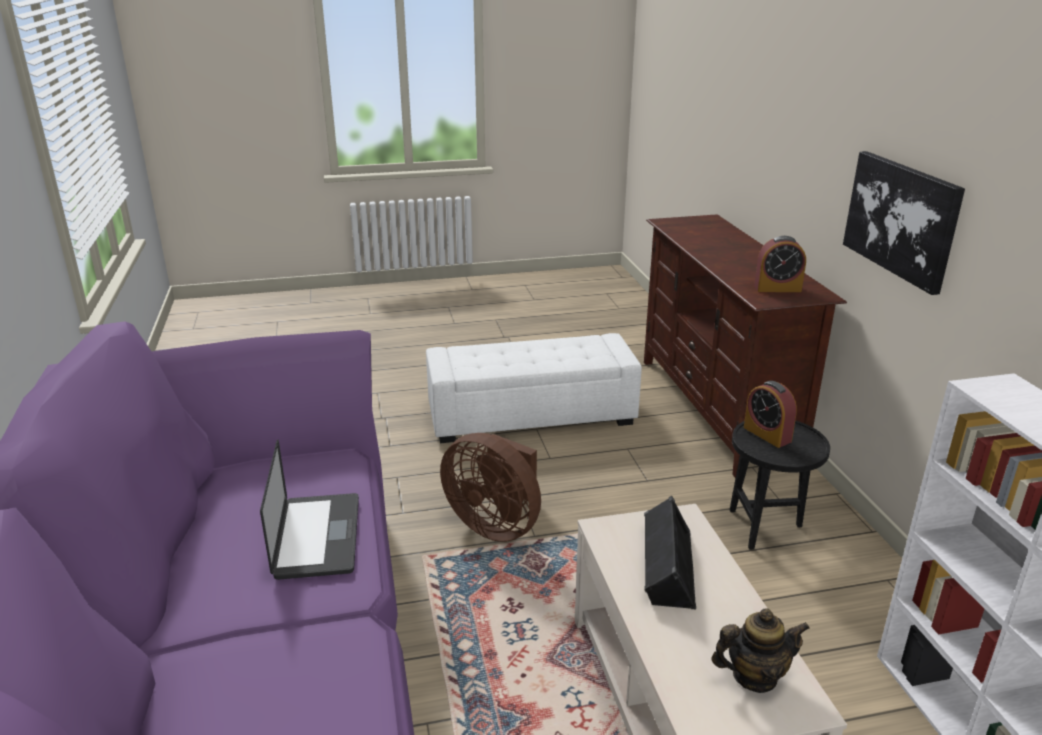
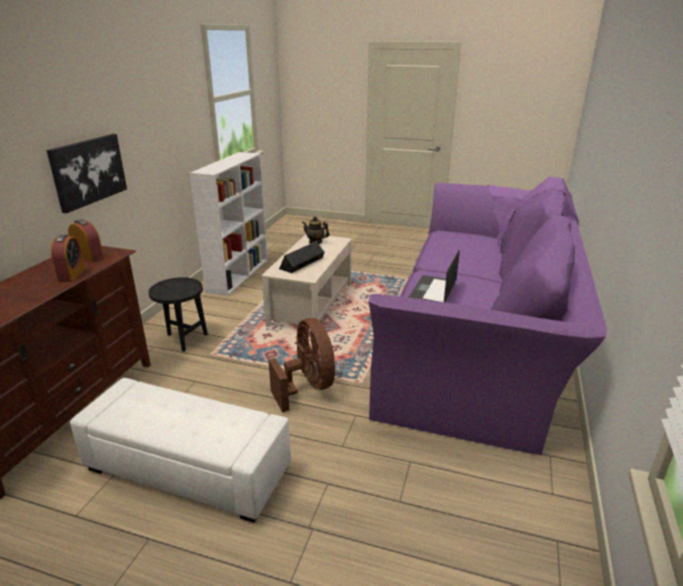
camera: 150 degrees left, 0 degrees up
(767, 434) = (176, 291): alarm clock -> alarm clock (71, 274)

